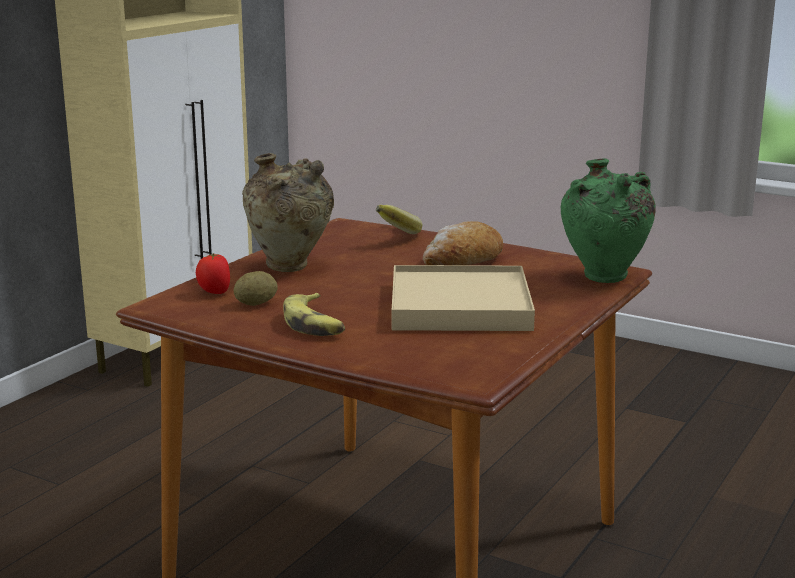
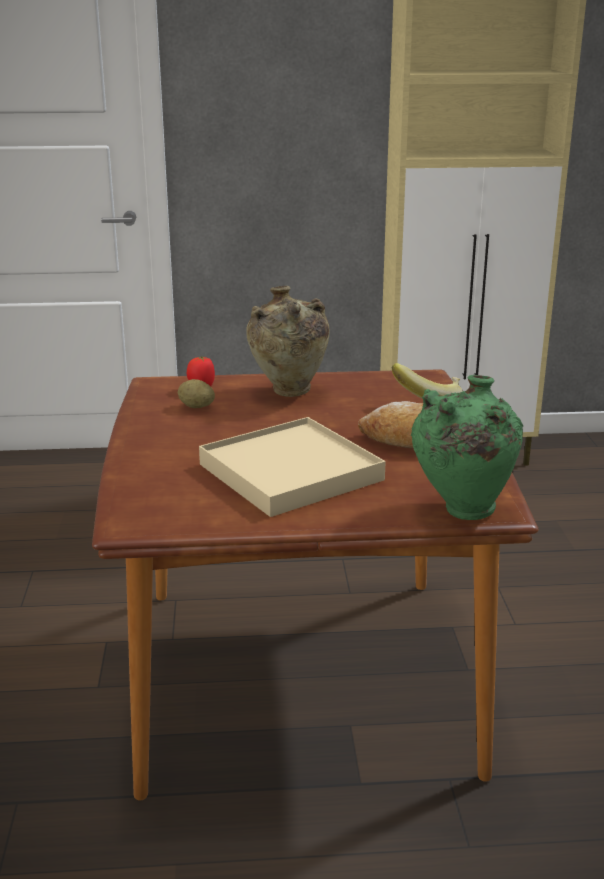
camera: 55 degrees right, 5 degrees up
(315, 324) = (179, 437): banana -> none

